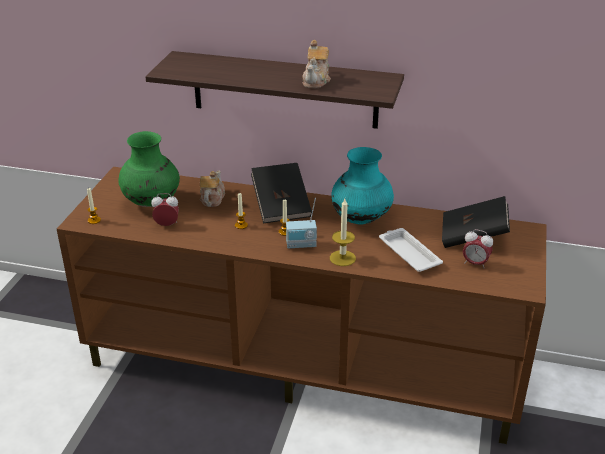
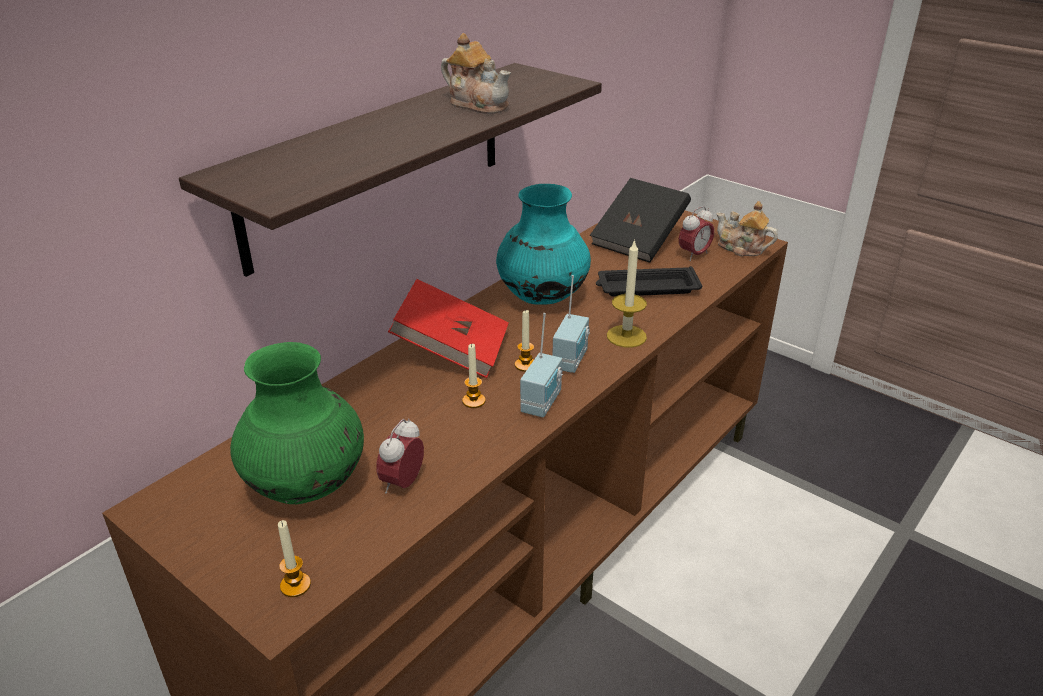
camera: 65 degrees left, 0 degrees up
(212, 199) = (365, 411): teapot -> teapot (741, 248)
(254, 246) = (543, 403): none -> radio
(281, 206) = (452, 350): black book -> red book
(408, 253) = (646, 288): white tray -> black tray

